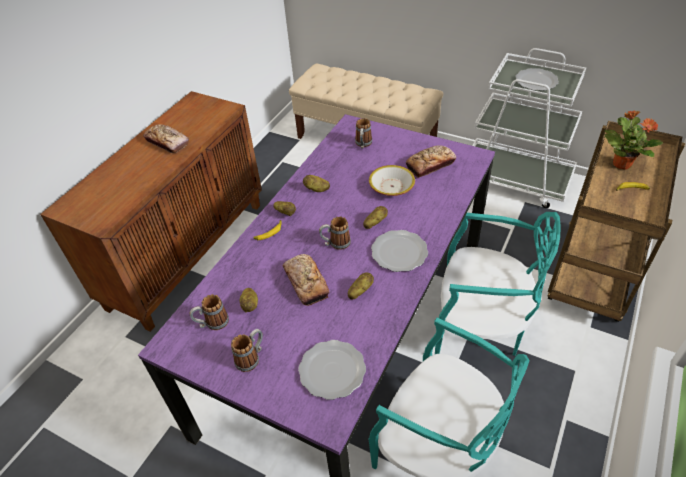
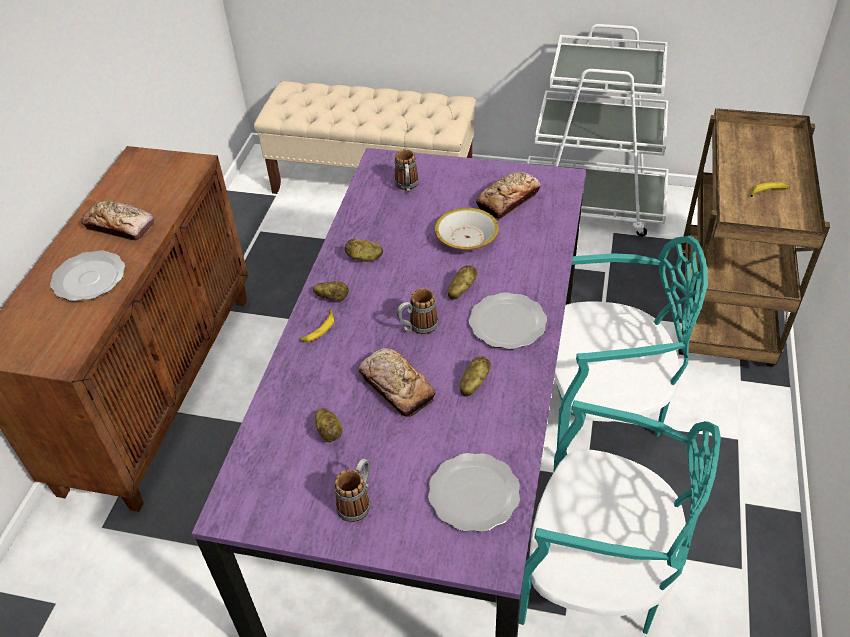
camera: 15 degrees left, 0 degrees up
(212, 323) = (285, 468): mug -> none
(536, 81) = (608, 68): plate -> plate (90, 277)
(621, 164) = (746, 161): potted plant -> none

